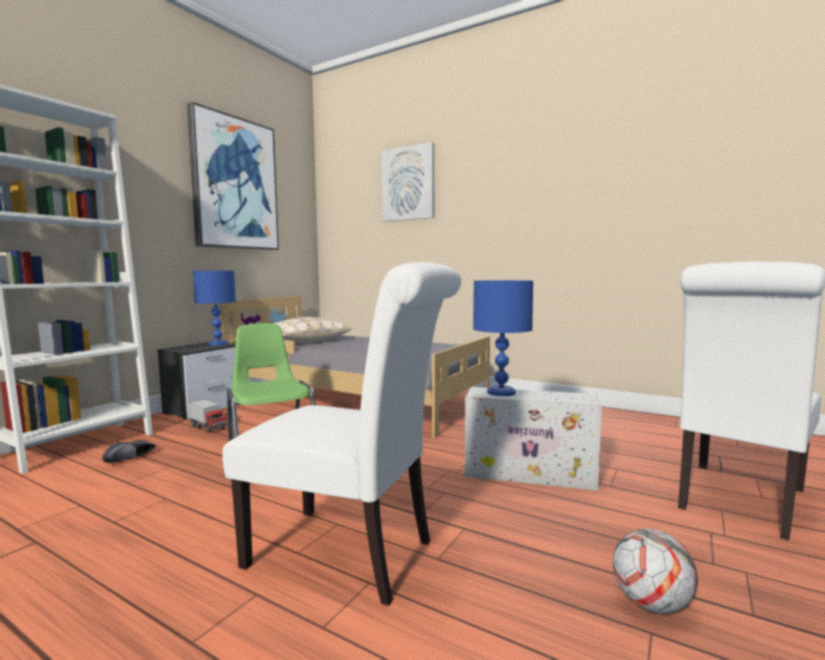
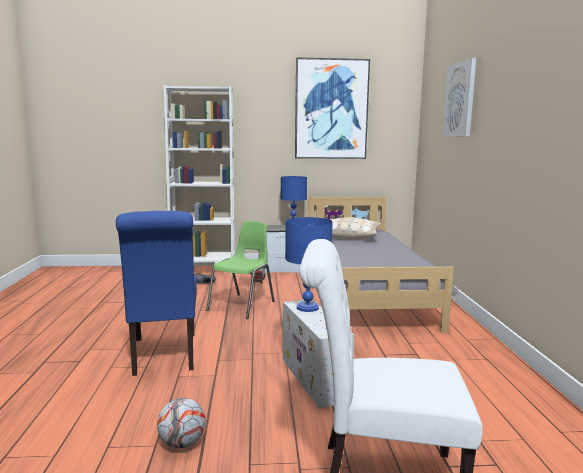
camera: 55 degrees right, 5 degrees up
(351, 555) = (164, 356): white chair -> blue chair

